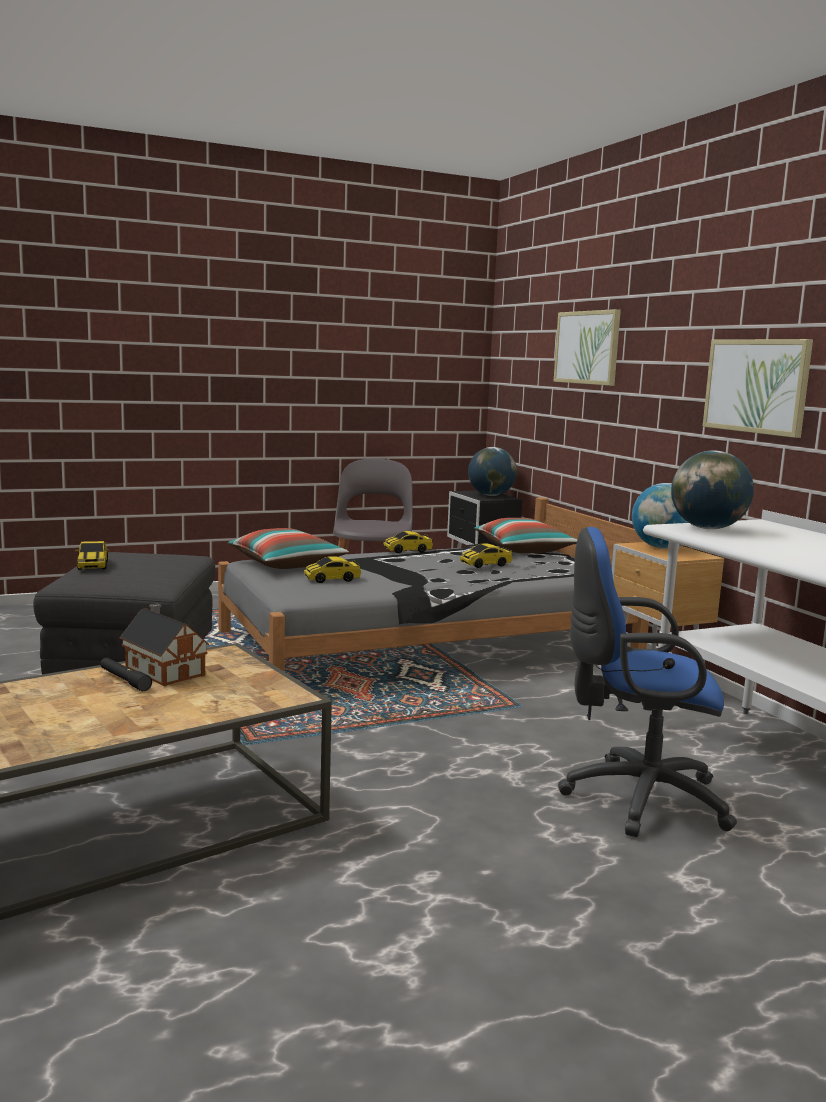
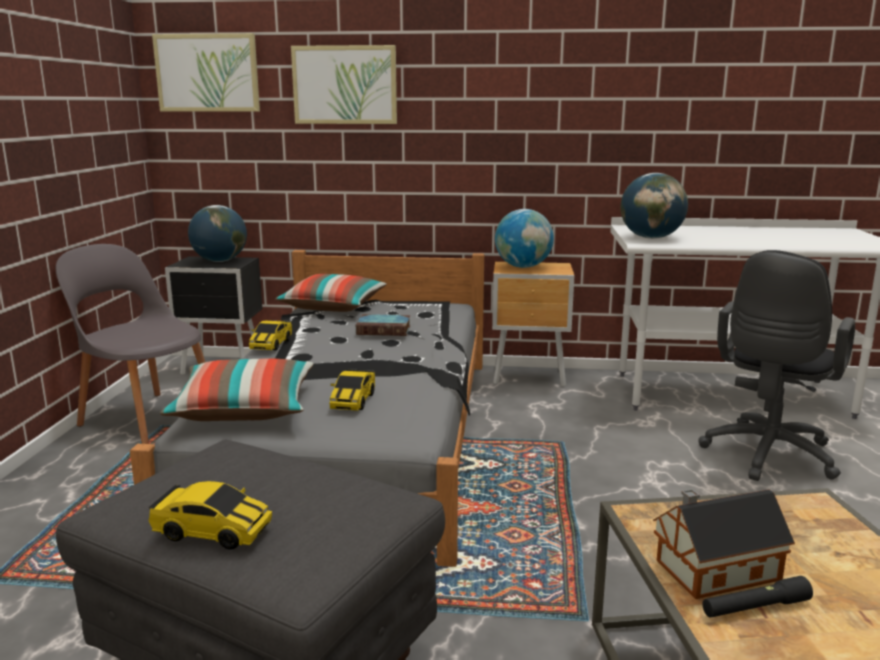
camera: 60 degrees left, 5 degrees up
(485, 564) = (385, 330): toy car -> book
(636, 798) = (767, 457): blue office chair -> black office chair
(756, 386) = (589, 116): picture -> picture (207, 73)

